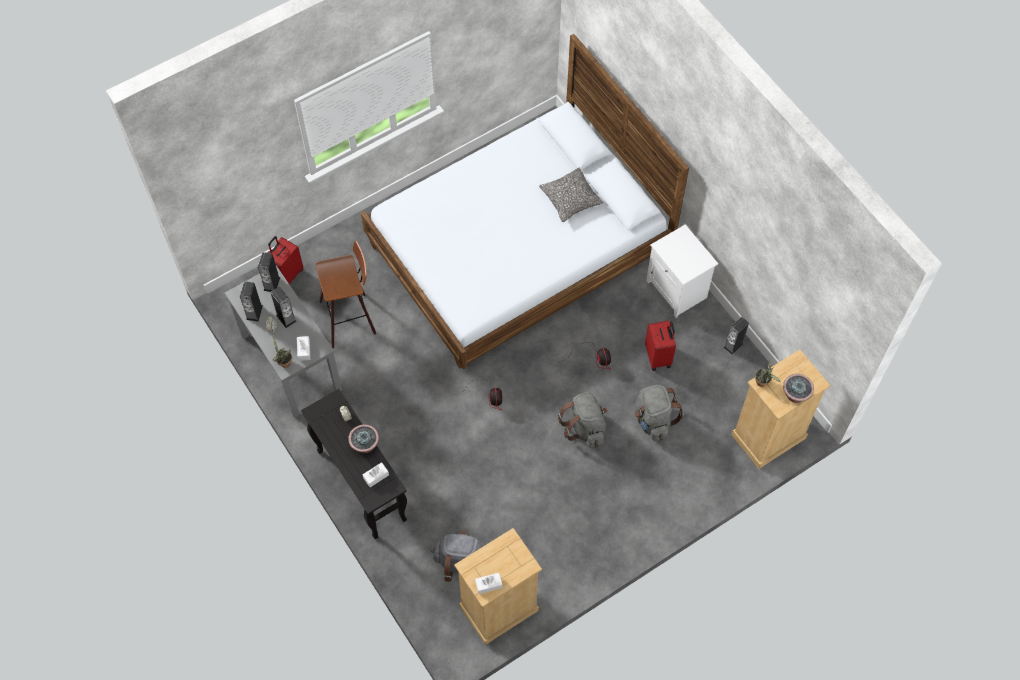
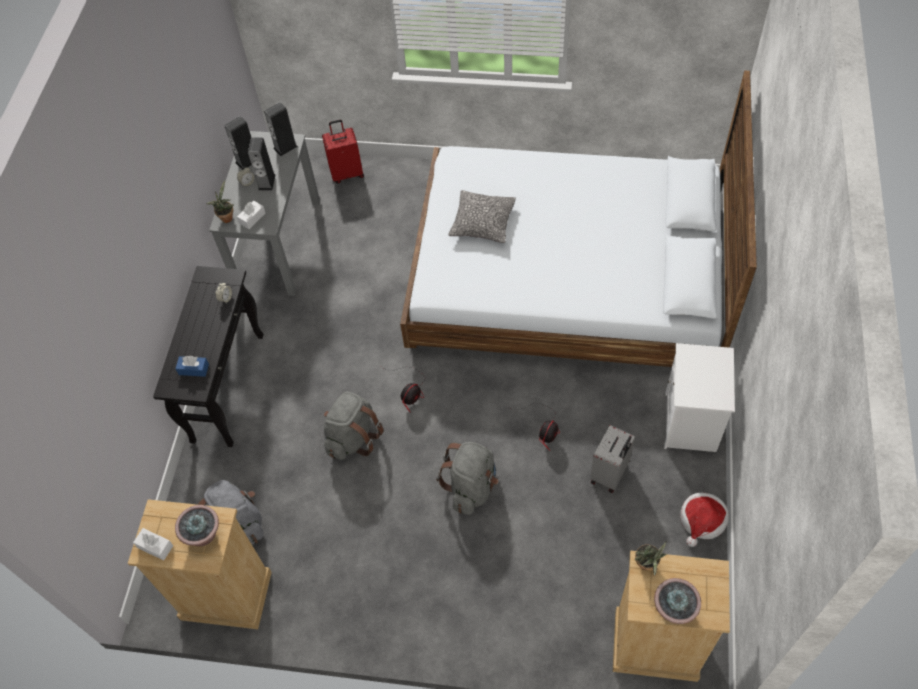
camera: 45 degrees right, 5 degrees down
(350, 317) = (361, 241): stool -> none
(365, 445) = (214, 334): potted plant -> potted plant (203, 534)
(376, 476) = (193, 369): white tissue box -> blue tissue box
(570, 199) = (634, 249): pillow -> pillow (482, 222)
(653, 420) = (546, 532): grey backpack -> grey backpack (353, 437)
(658, 357) = (610, 474): red suitcase -> grey suitcase
(733, 345) = (702, 520): speaker -> hat

